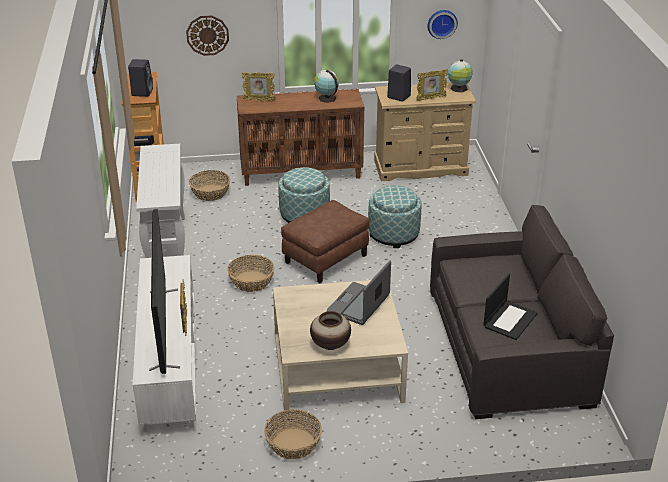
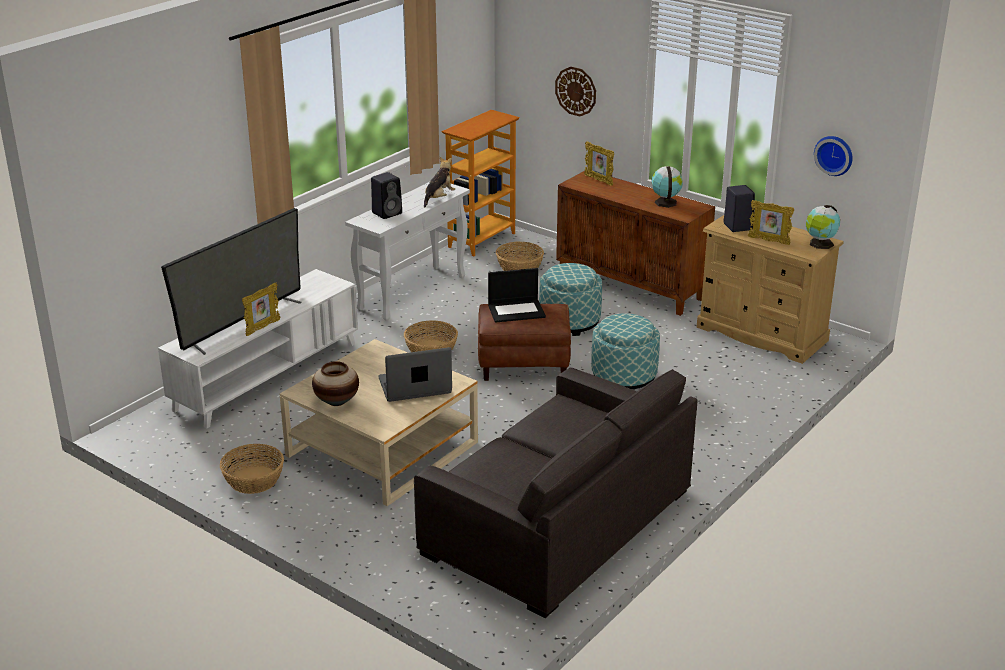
camera: 45 degrees right, 5 degrees down
(142, 92) = (475, 128): black speaker -> black speaker (387, 213)
(171, 159) = (439, 198): none -> plush toy
(510, 319) = (516, 467): laptop -> laptop (517, 311)

